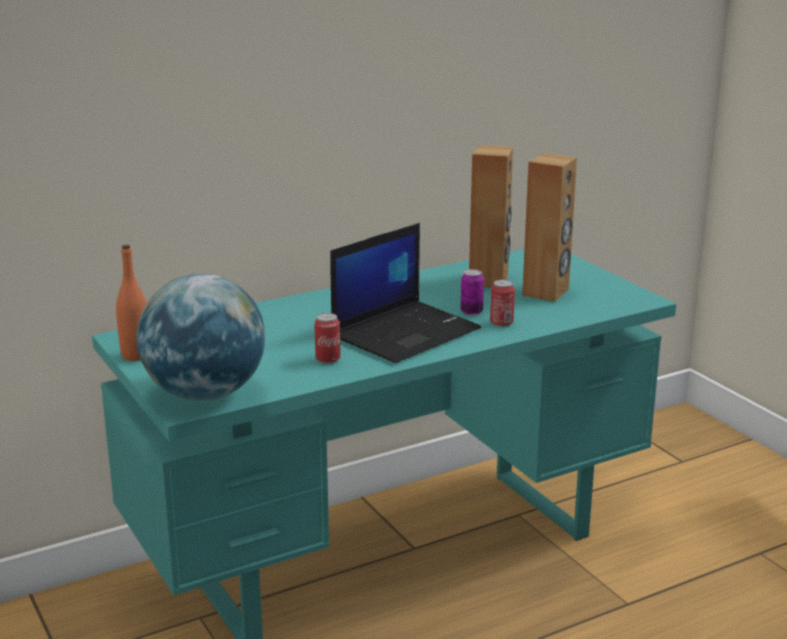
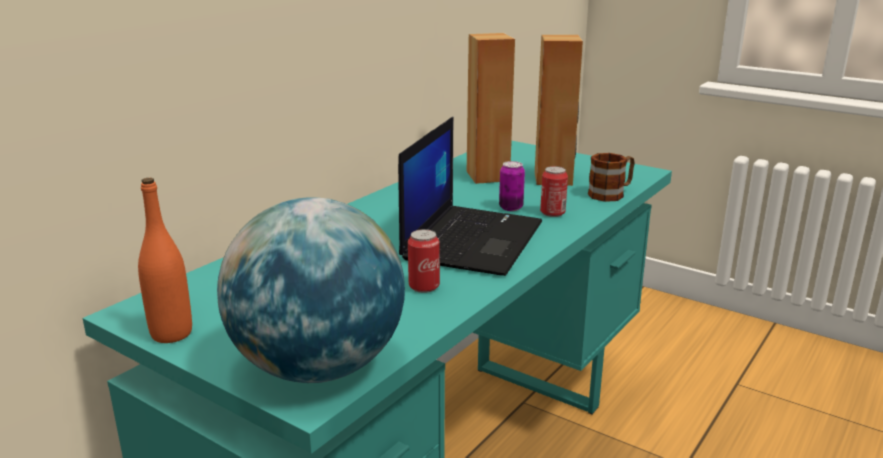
camera: 25 degrees left, 0 degrees up
(580, 315) = (611, 194): none -> mug

